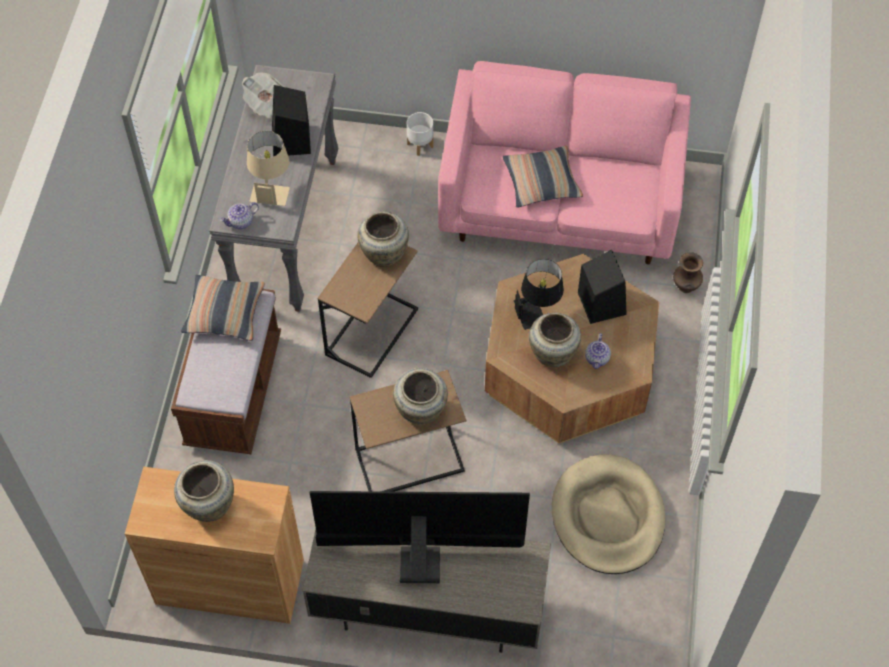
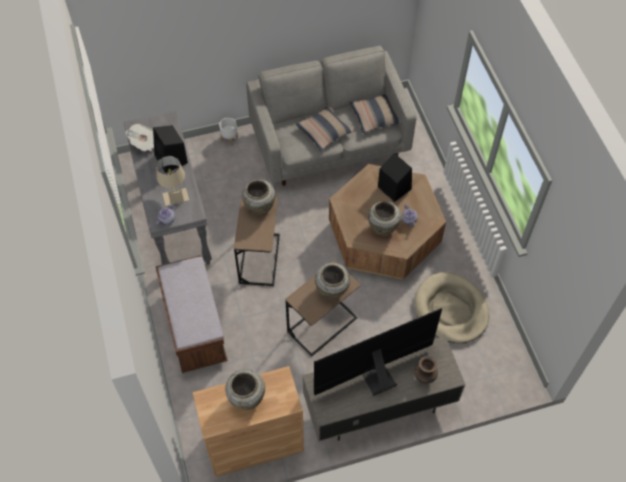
camera: 25 degrees left, 0 degrees up
(225, 313) = (178, 280): pillow -> pillow (375, 116)
(537, 310) = (360, 206): black table lamp -> none
(560, 207) = (330, 144): pink sofa -> grey sofa
(685, 287) = (424, 163): brown vase -> brown vase (424, 378)

